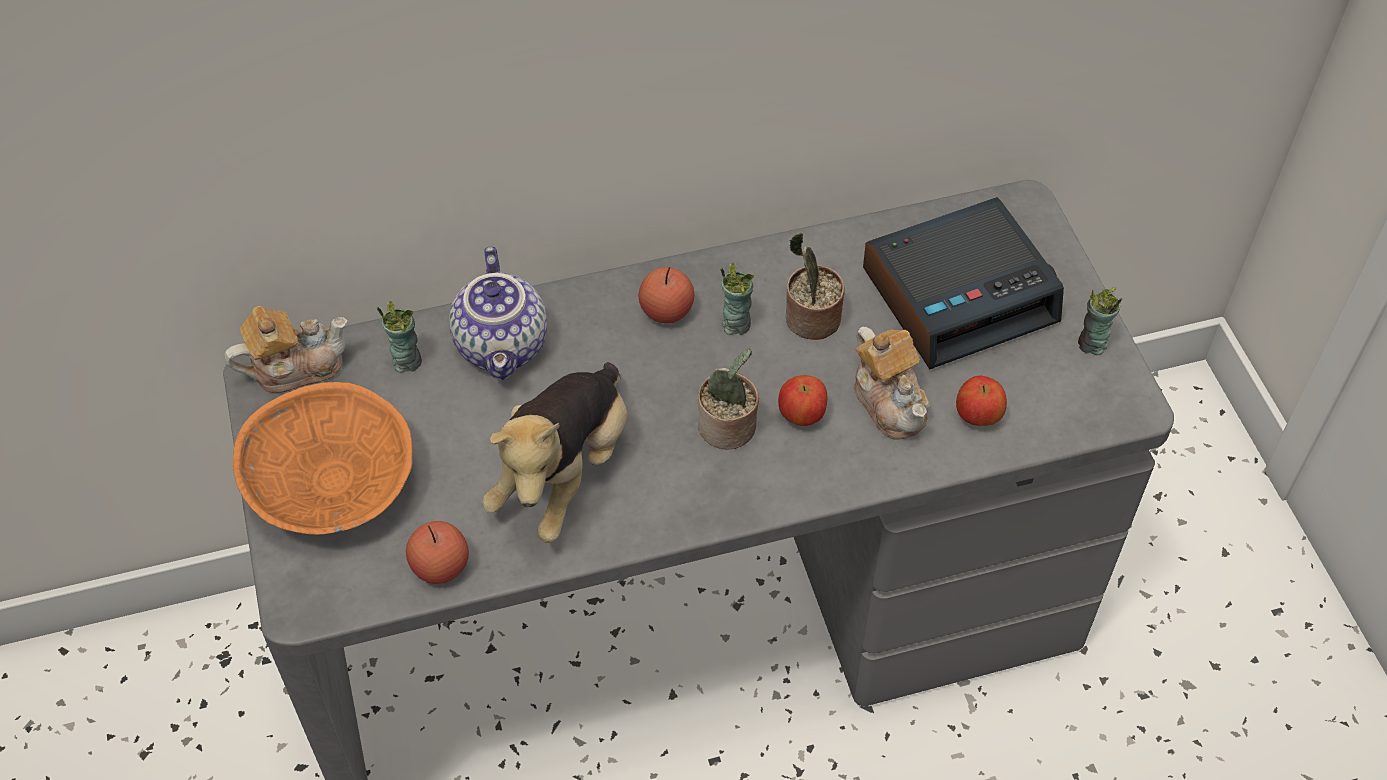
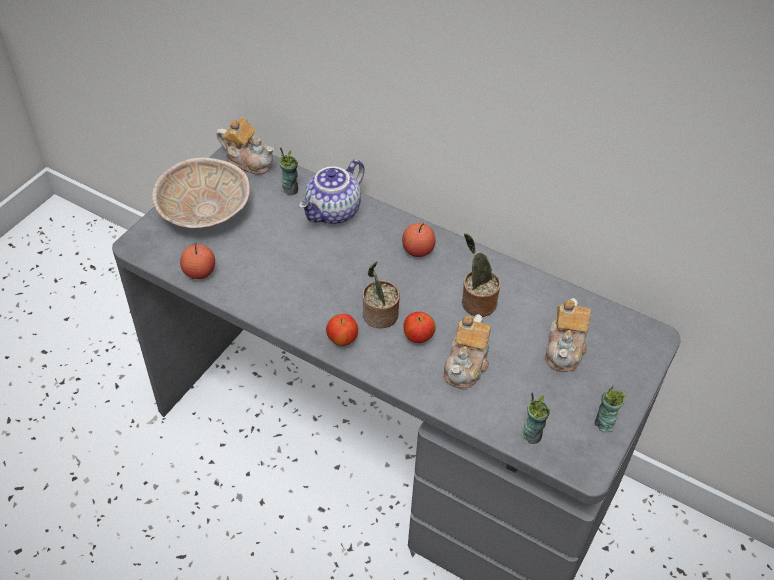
camera: 45 degrees right, 5 degrees down
(333, 485) = (204, 212): orange bowl -> beige bowl
(564, 472) = (291, 277): plush toy -> none
(736, 324) = (440, 278): cup -> cup (532, 435)
(960, 294) = (565, 348): alarm clock -> teapot
(978, 416) = (500, 406): apple -> apple (342, 340)

